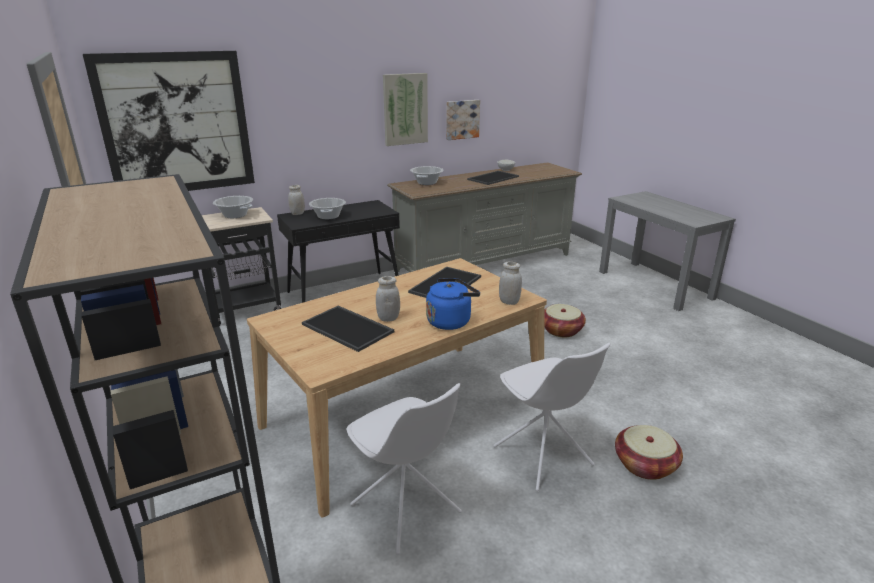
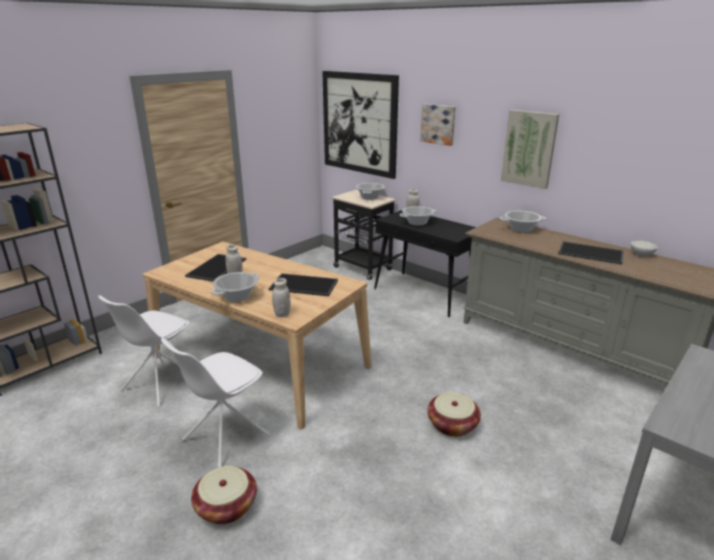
camera: 70 degrees right, 0 degrees up
(450, 321) = (237, 297): blue kettle -> cooking pot
(462, 119) = (598, 175): picture -> picture (438, 124)

